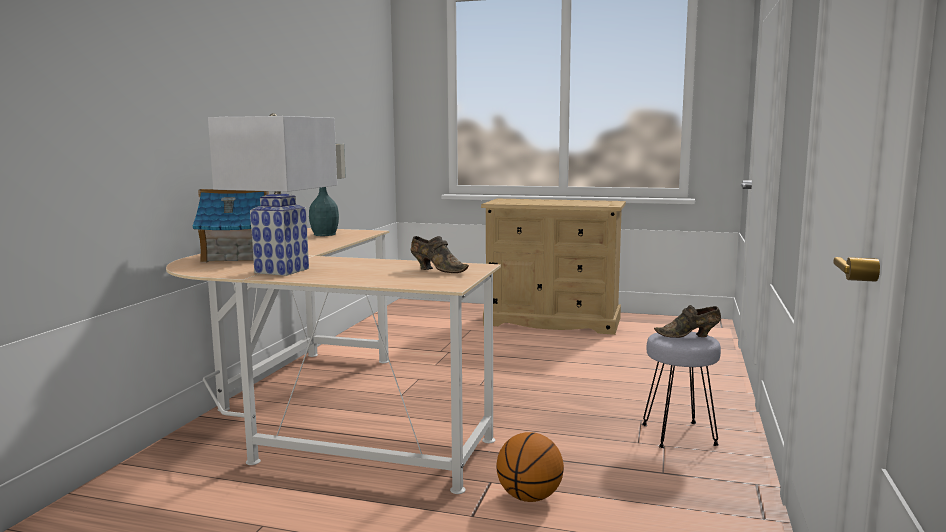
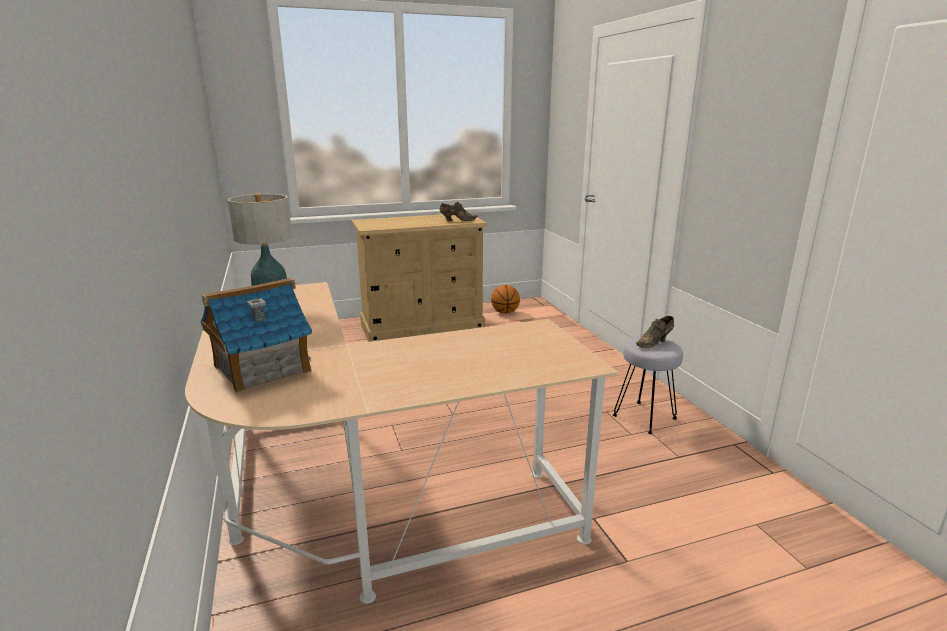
camera: 35 degrees left, 10 degrees up
(282, 270) = (377, 383): white table lamp -> none
(437, 270) = (523, 342): brown shoe -> brown shoe (457, 220)
(530, 497) = (637, 520): basketball -> basketball (505, 312)

